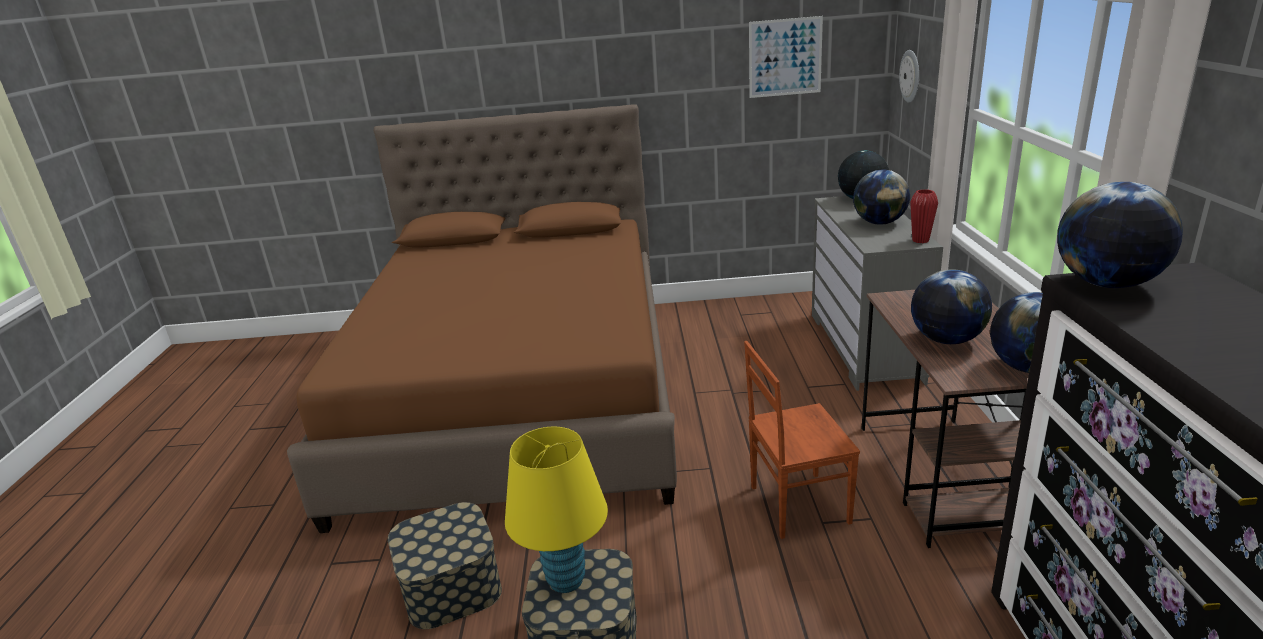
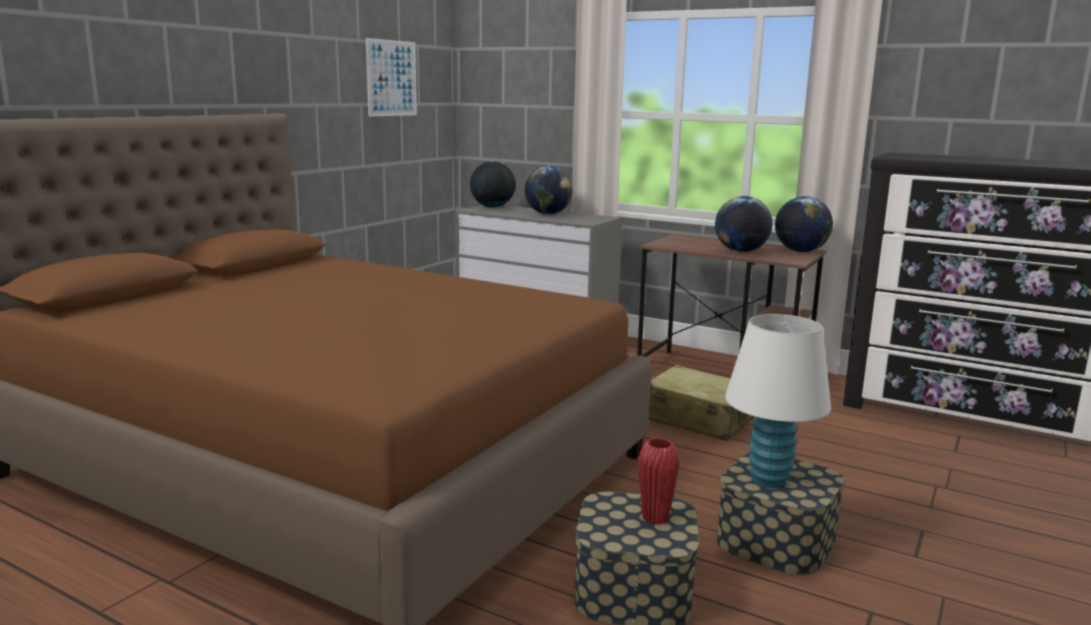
camera: 60 degrees left, 10 degrees down
(566, 580) = (769, 480): yellow table lamp -> white table lamp
(797, 504) = (698, 419): brown chair -> beige suitcase
(911, 76) = (498, 99): wall clock -> none
(920, 240) = (601, 217): red vase -> red vase (655, 518)
(1107, 284) = (900, 157): globe -> none

